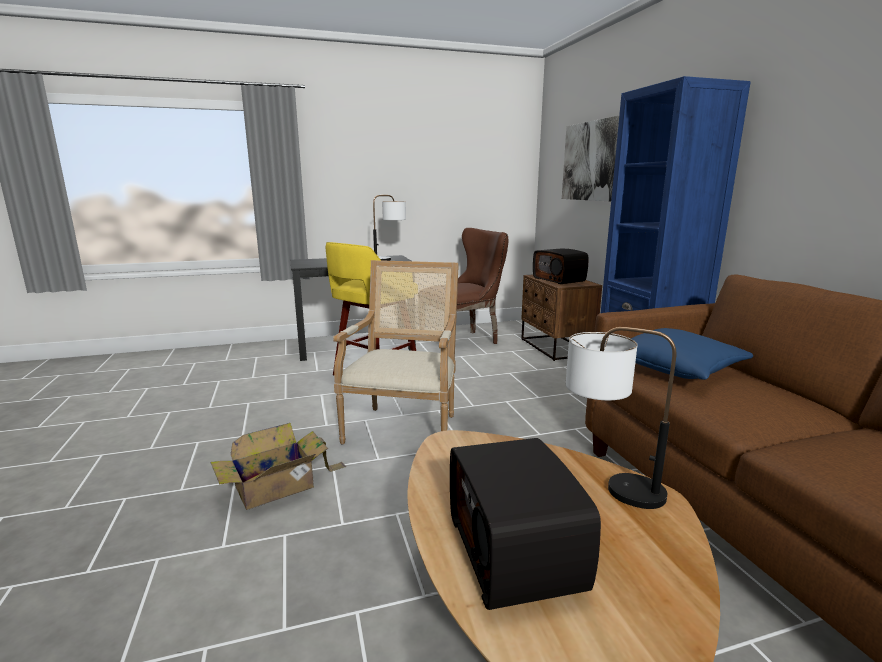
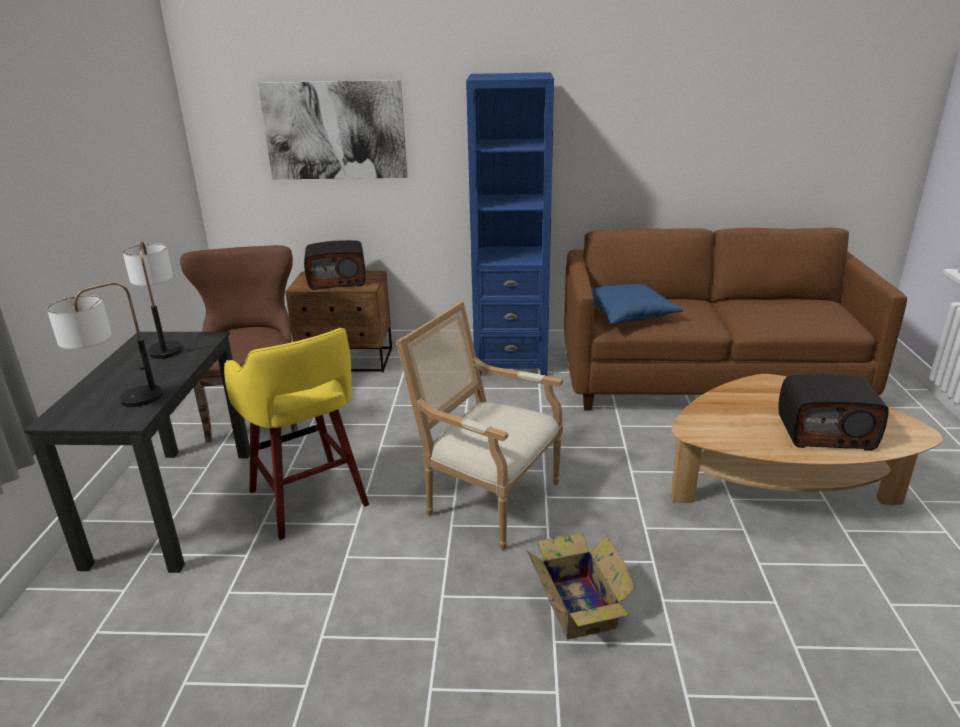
camera: 70 degrees left, 10 degrees up
(608, 485) = (756, 390): table lamp -> table lamp (121, 404)

